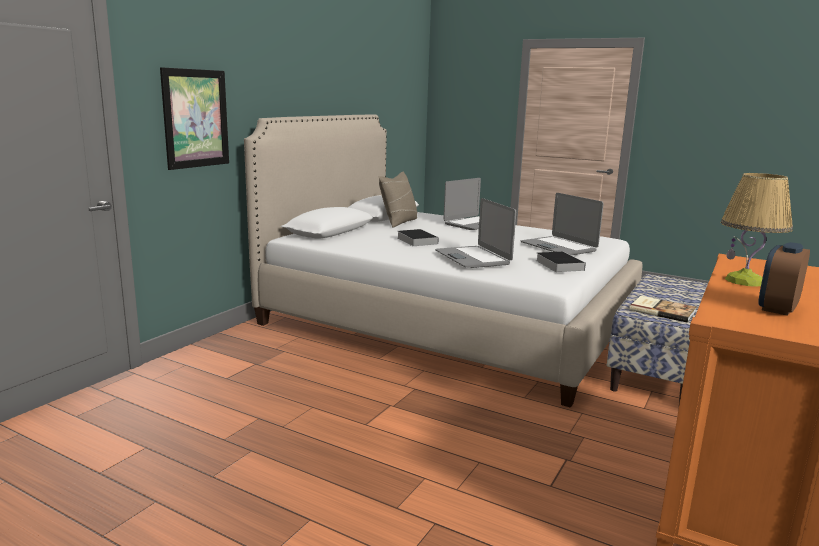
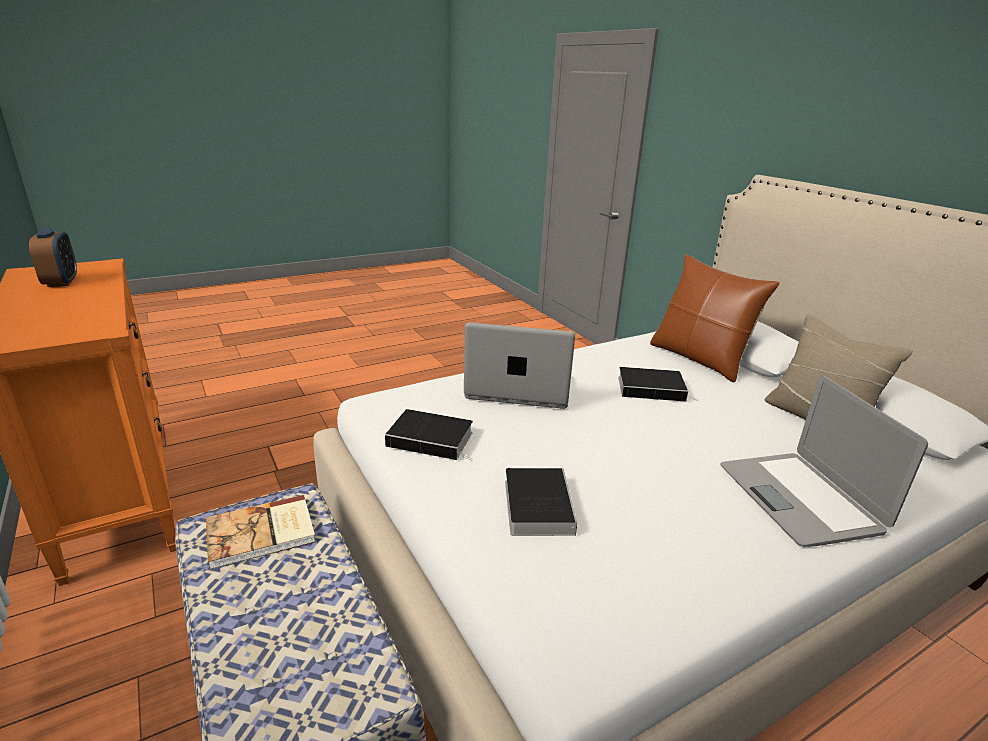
camera: 120 degrees right, 10 degrees up
(196, 118) = (704, 161): picture -> none
(353, 236) = (699, 359): none -> brown pillow
(558, 247) = (537, 504): laptop -> book
(745, 281) = (89, 300): table lamp -> none

